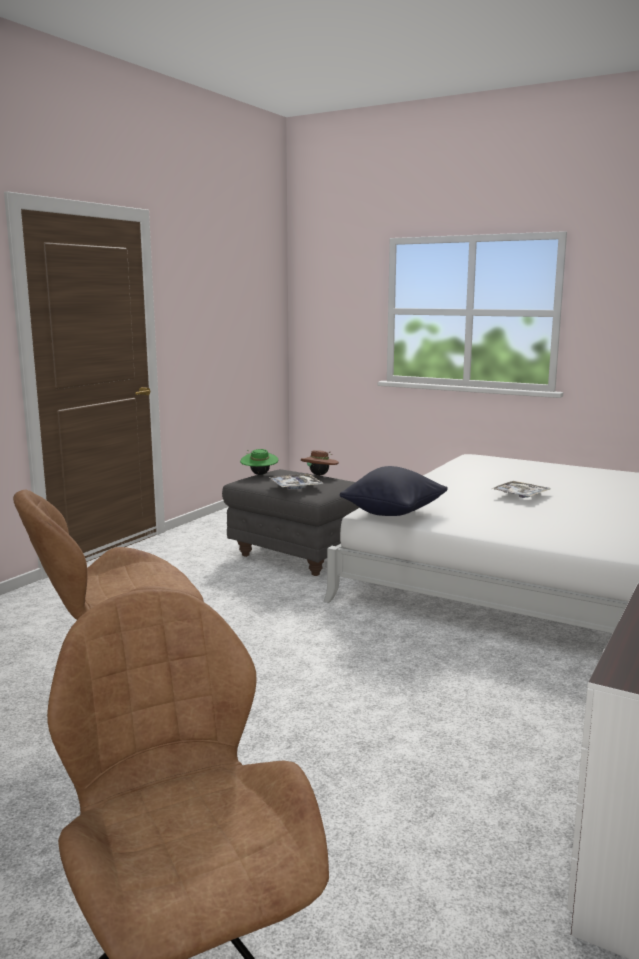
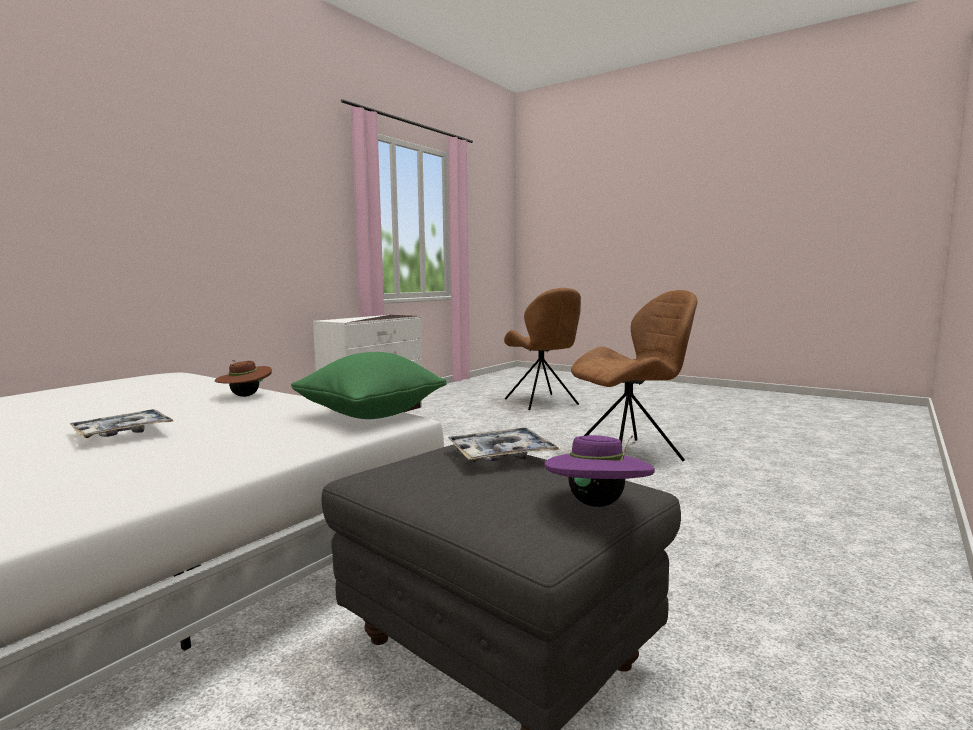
camera: 175 degrees left, 5 degrees down
(259, 474) = (597, 504): green hat -> purple hat
(319, 475) = (432, 495): brown hat -> brown hat (245, 396)
(393, 514) = (371, 415): black pillow -> green pillow

